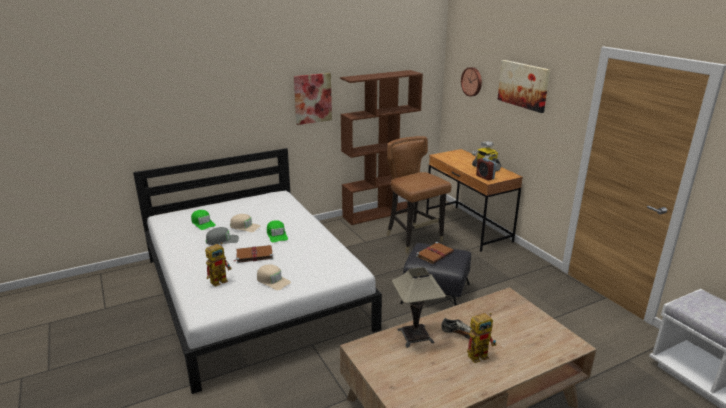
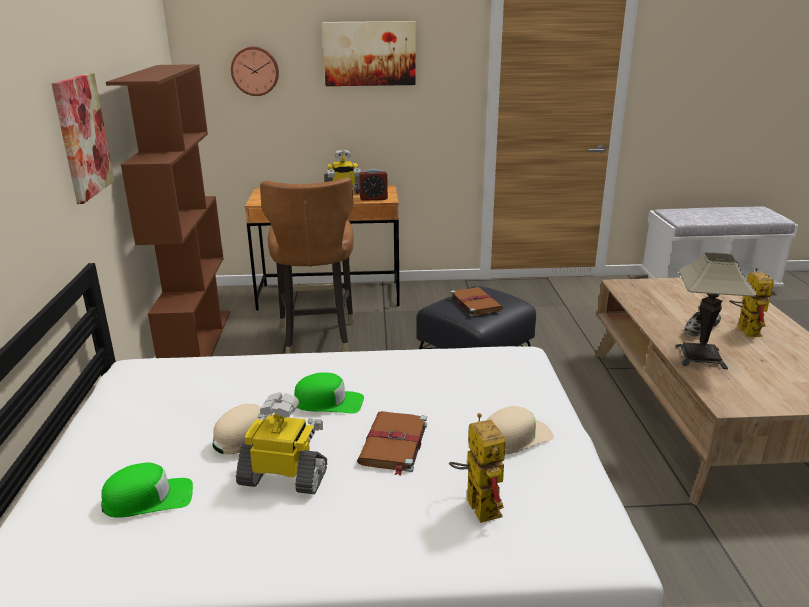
camera: 65 degrees left, 0 degrees up
(222, 240) = (284, 477): grey cap -> toy robot
(413, 239) = (317, 339): brown chair -> brown chair turned 90 degrees counterclockwise

